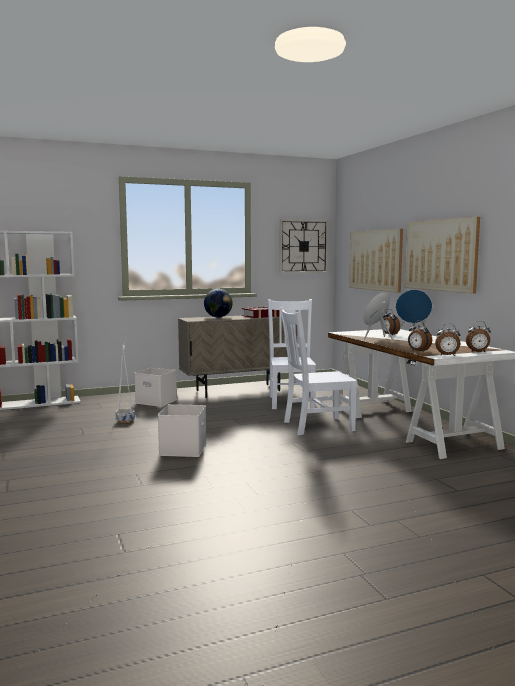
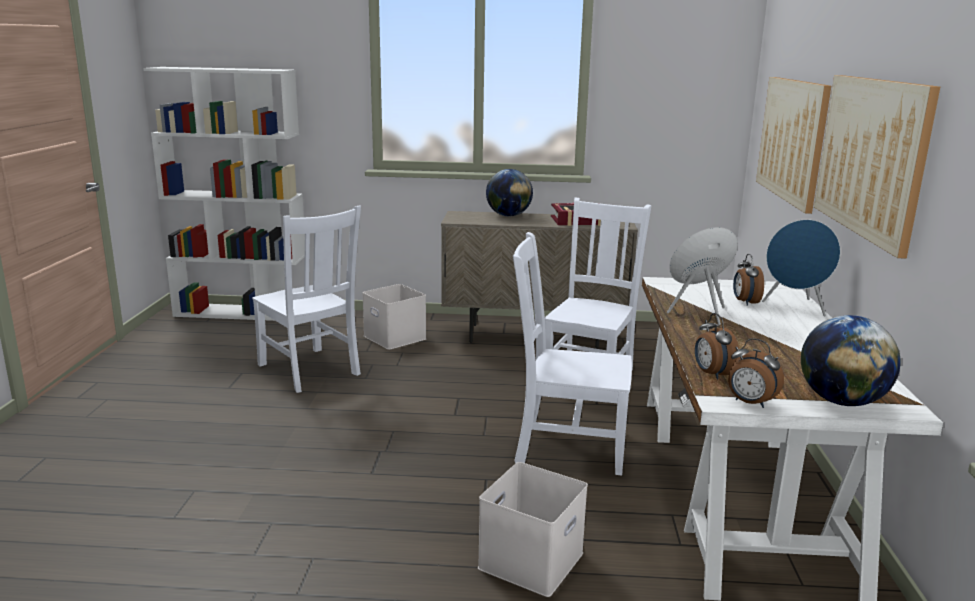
camera: 25 degrees right, 10 degrees up
(125, 421) = (310, 371): white planter -> white chair
(183, 449) = (313, 453): white storage box -> white storage box (532, 562)
(303, 246) = (689, 97): wall clock -> none
(478, 352) = (841, 401): alarm clock -> globe

